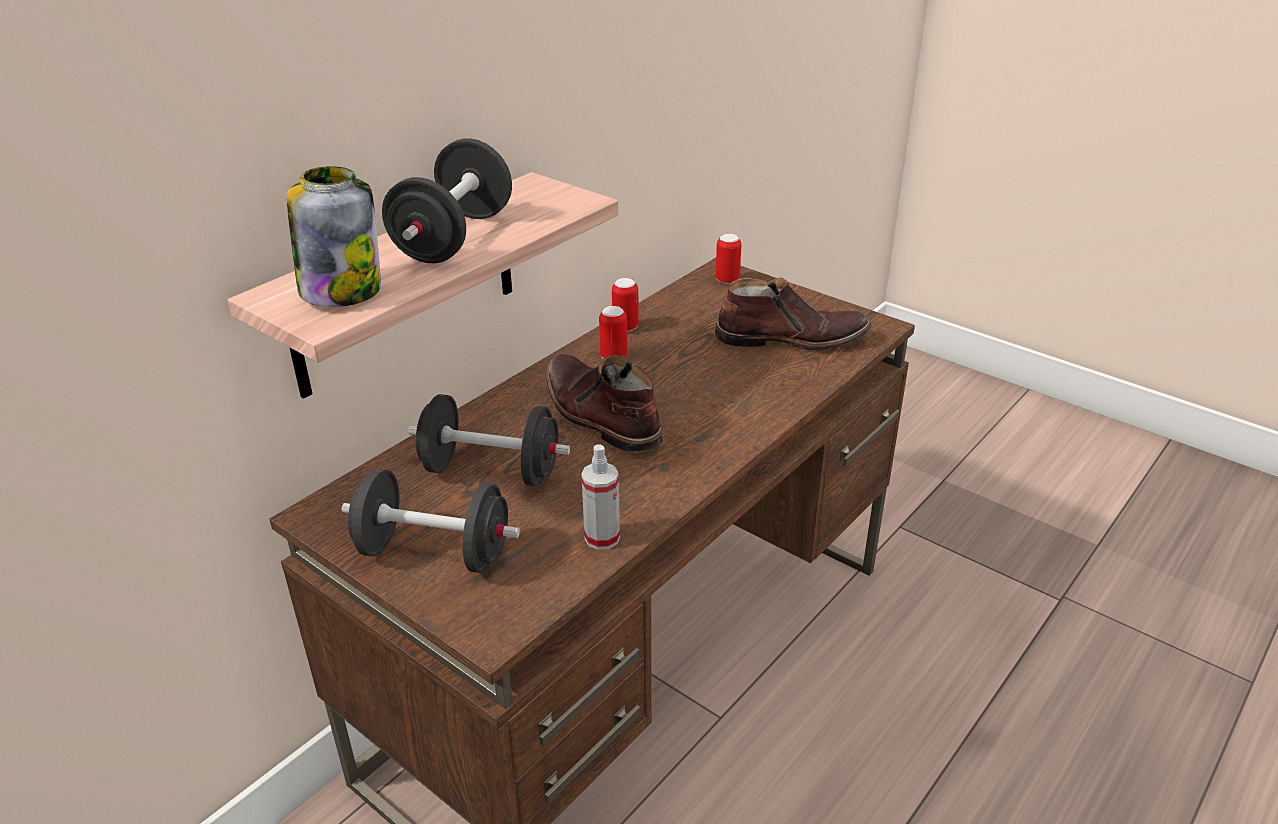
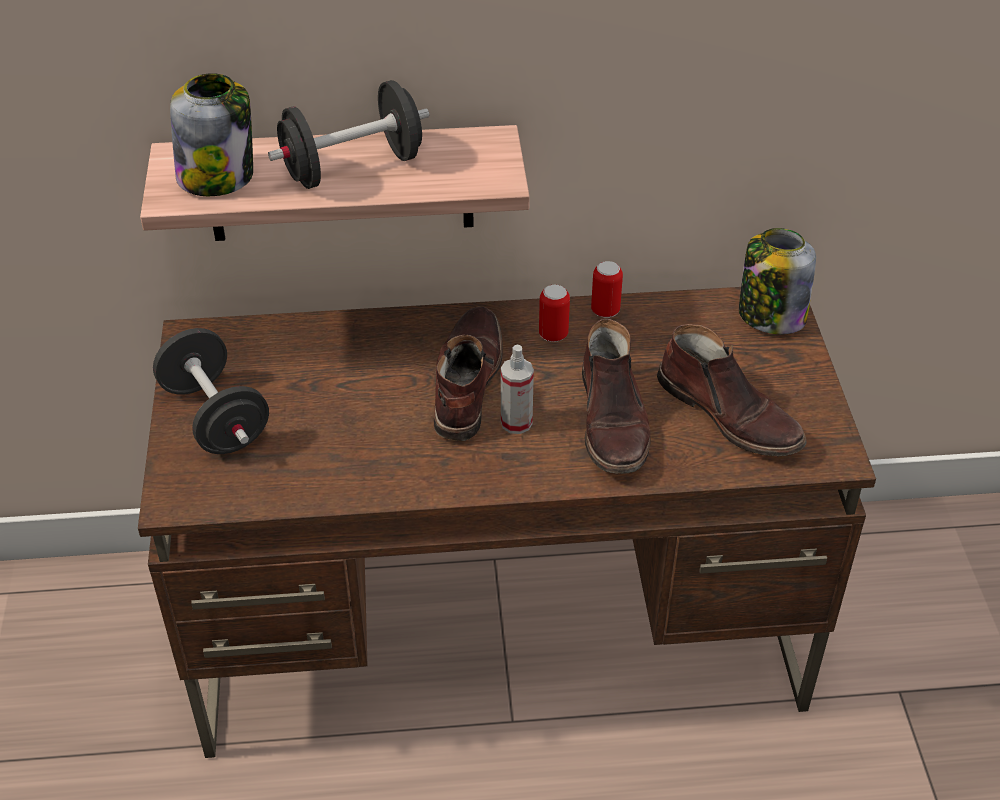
camera: 45 degrees right, 10 degrees up
(491, 471) = (330, 378): black dumbbell -> none
(602, 538) = (324, 486): spray bottle -> spray bottle (516, 422)
(727, 280) = (770, 316): can -> jar
(732, 380) = (613, 421): none -> brown boot

